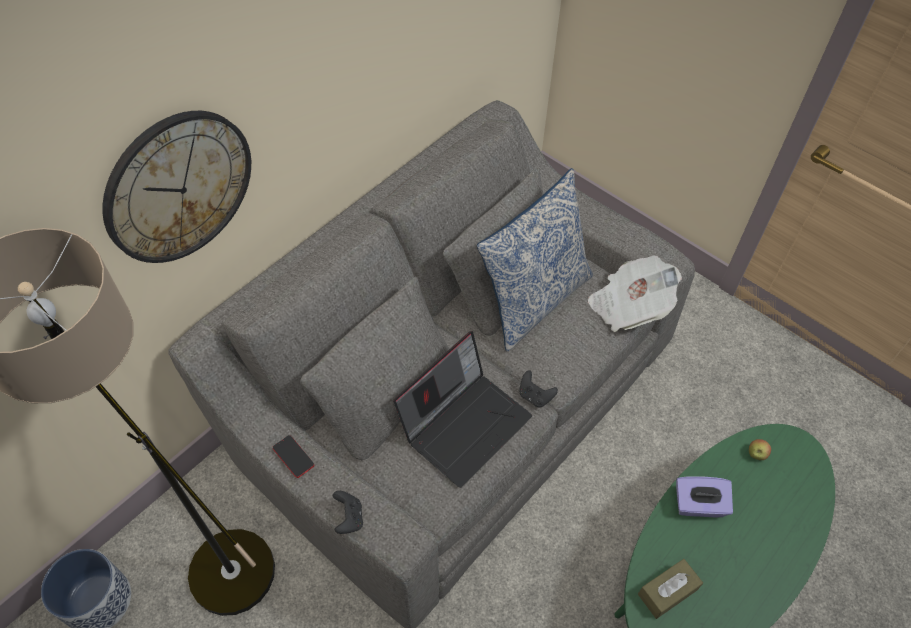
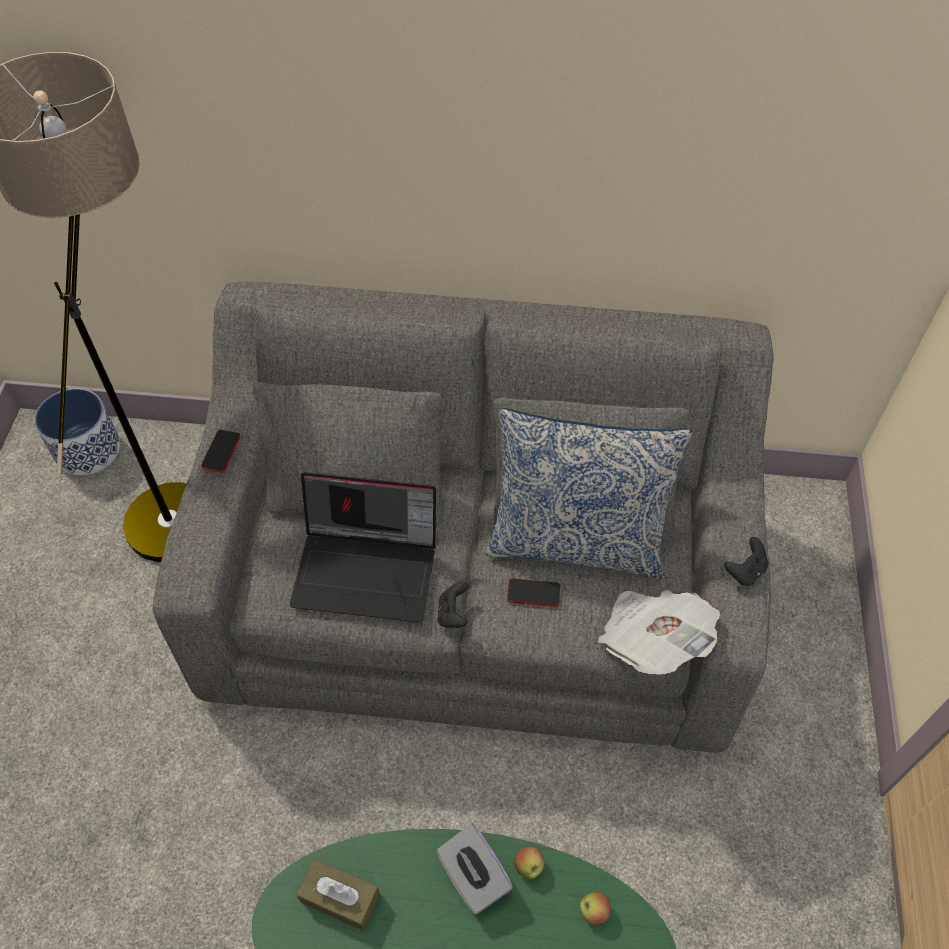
camera: 55 degrees right, 0 degrees up
(178, 187) = (285, 134): wall clock -> none
(349, 518) = (181, 529): black game controller -> black game controller (745, 571)
(554, 343) = (533, 593): none -> phone
(698, 505) = (473, 876): purple tissue box -> grey tissue box
(710, 471) = (529, 867): none -> apple

